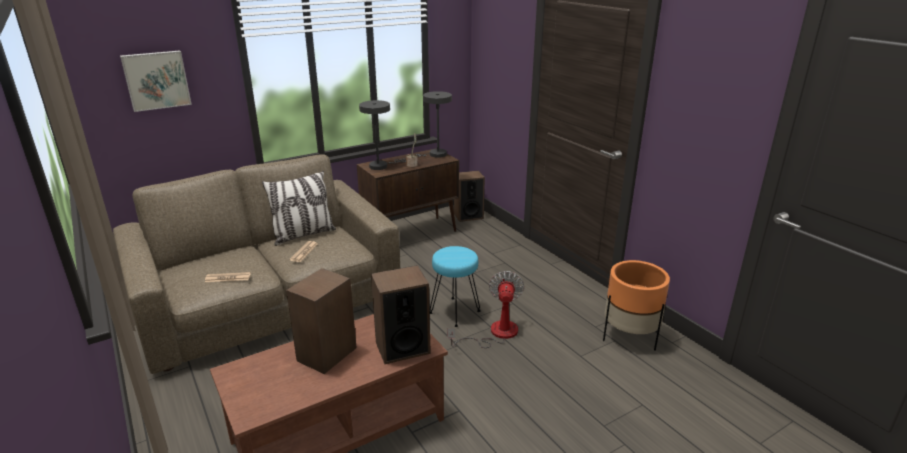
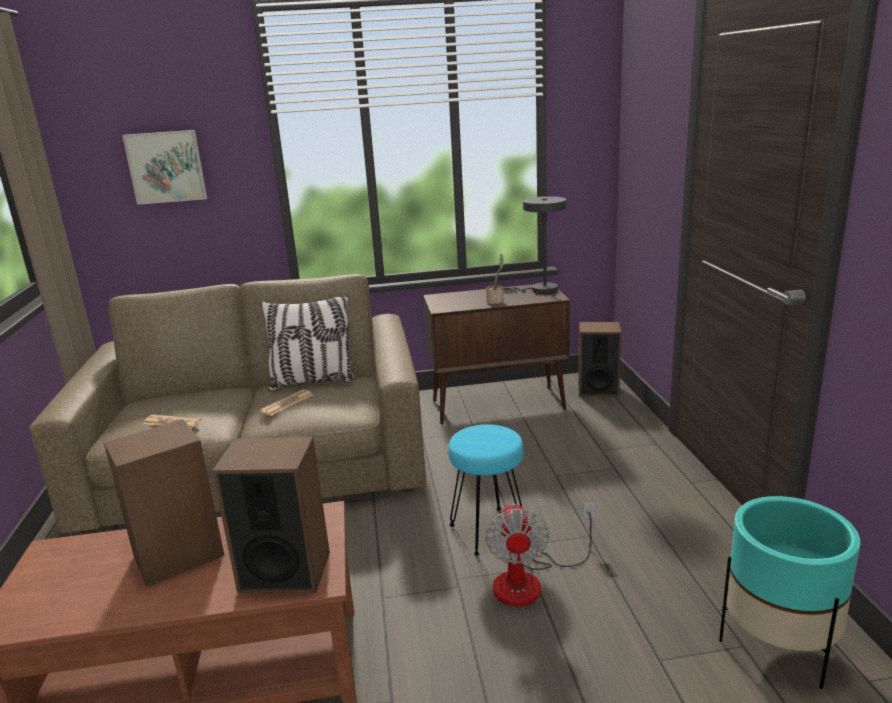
camera: 25 degrees right, 5 degrees down
(381, 166) = (452, 299): grey table lamp -> none
(495, 333) = (530, 581): fan -> fan turned 150 degrees clockwise
(629, 337) = (777, 647): orange planter -> turquoise planter

